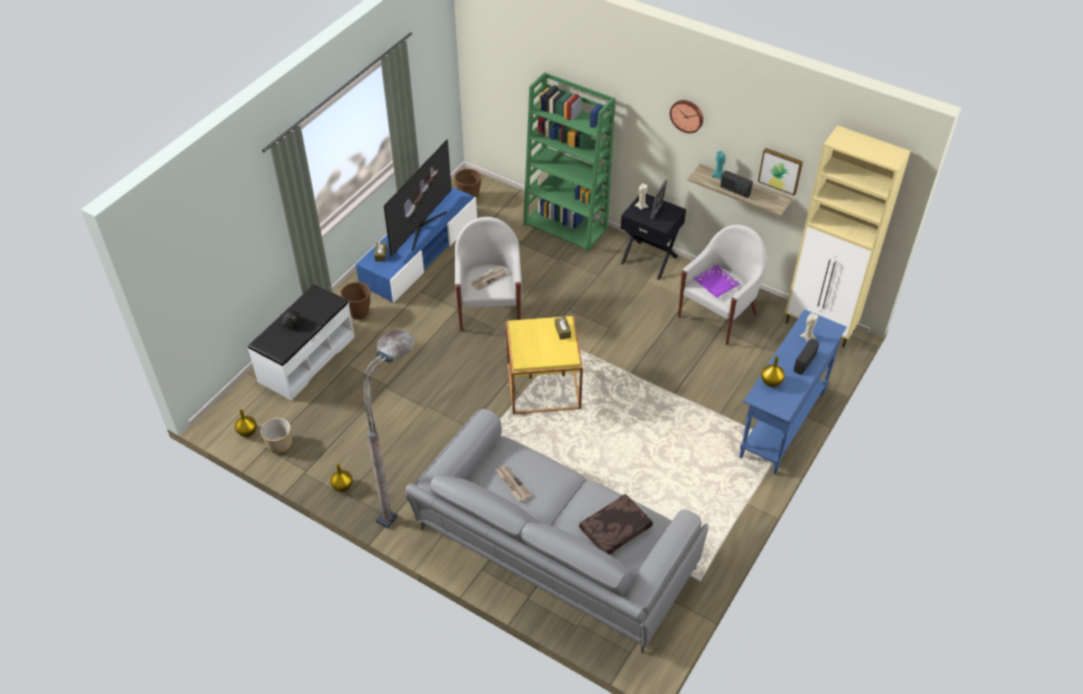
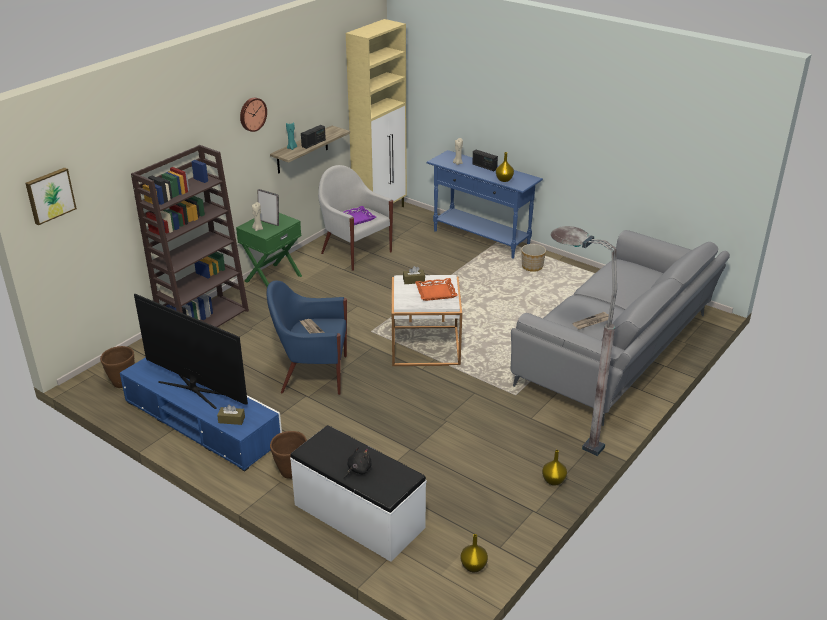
camera: 85 degrees left, 15 degrees down
(280, 444) = (493, 535): planter -> planter (532, 266)
(490, 309) = (312, 374): white armchair -> blue armchair
(542, 349) = (436, 292): none -> orange tray
(543, 385) = (425, 346): yellow side table -> white side table
(566, 226) = (204, 320): green bookcase -> brown bookcase
(615, 530) = (632, 277): brown pillow -> none
(649, 259) = (272, 278): black nightstand -> green nightstand
(781, 170) = (320, 106): picture -> picture (50, 195)

